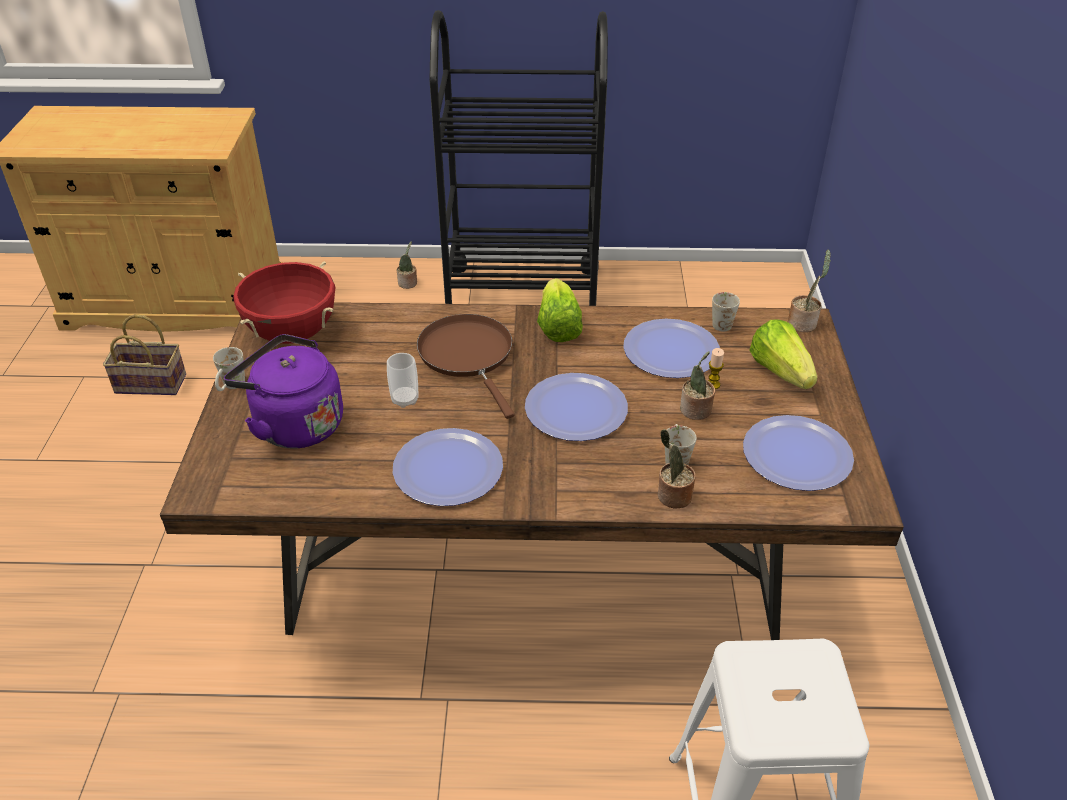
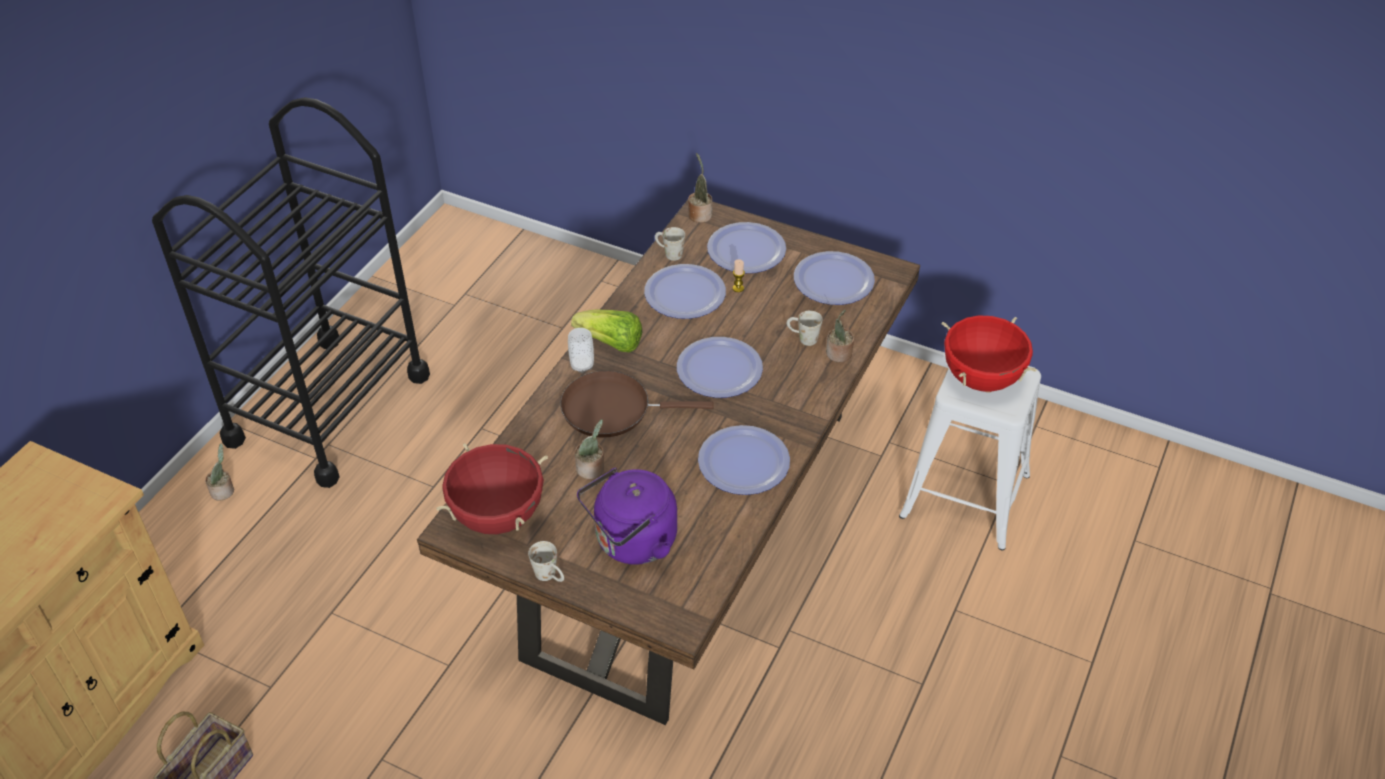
camera: 65 degrees left, 5 degrees up
(405, 399) = (644, 464): cup -> cup (582, 365)
(695, 411) = (761, 308): potted plant -> potted plant (592, 469)
(780, 372) = (746, 249): lettuce -> plate
(791, 682) = (981, 379): none -> red cooking pot

